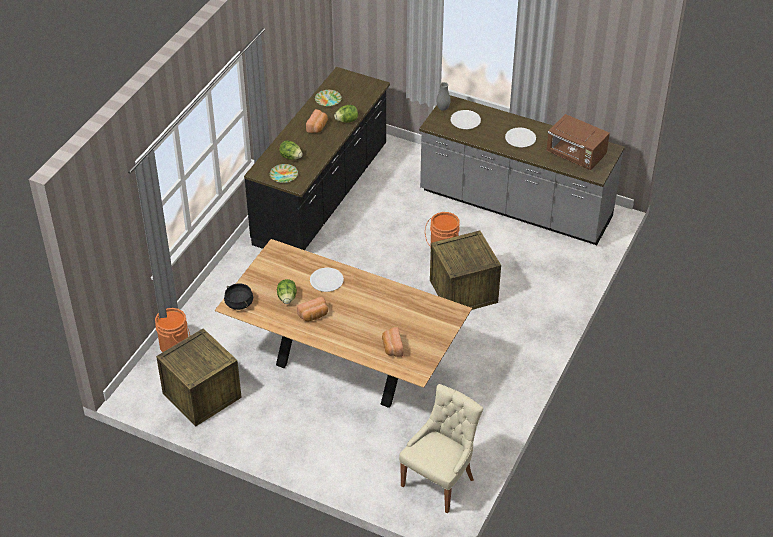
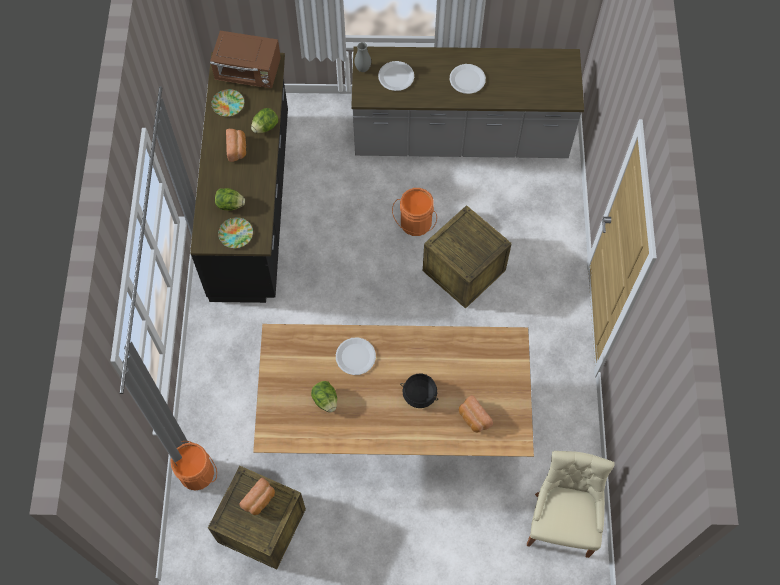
camera: 25 degrees left, 20 degrees up
(239, 303) = (275, 430): black cooking pot -> black cooking pot (419, 394)
(314, 315) = (367, 411): bread -> bread (259, 500)
(576, 156) = (537, 81): brown microwave -> brown microwave (249, 73)

